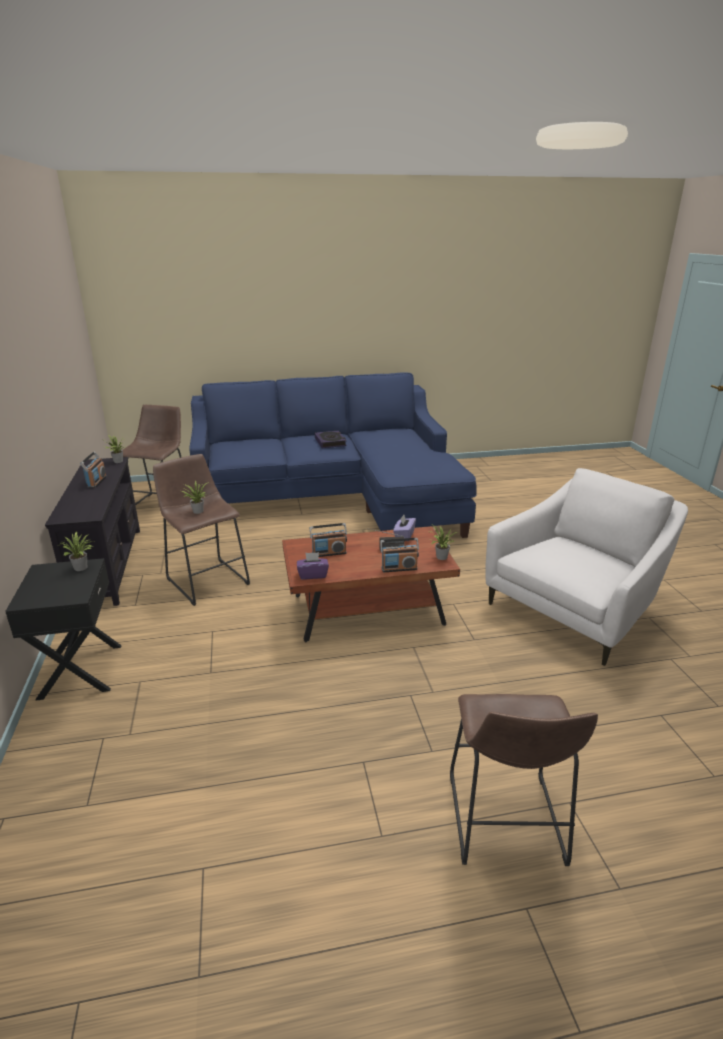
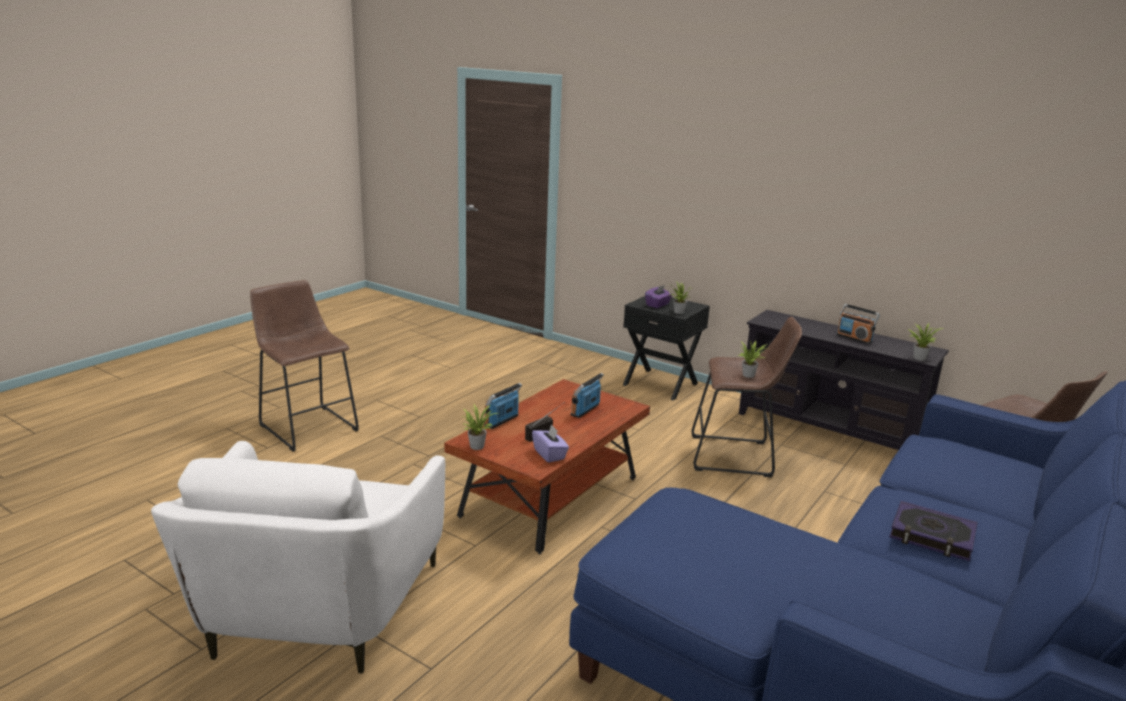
camera: 135 degrees right, 5 degrees down
(313, 575) = (563, 390): purple tissue box -> purple tissue box (658, 305)

